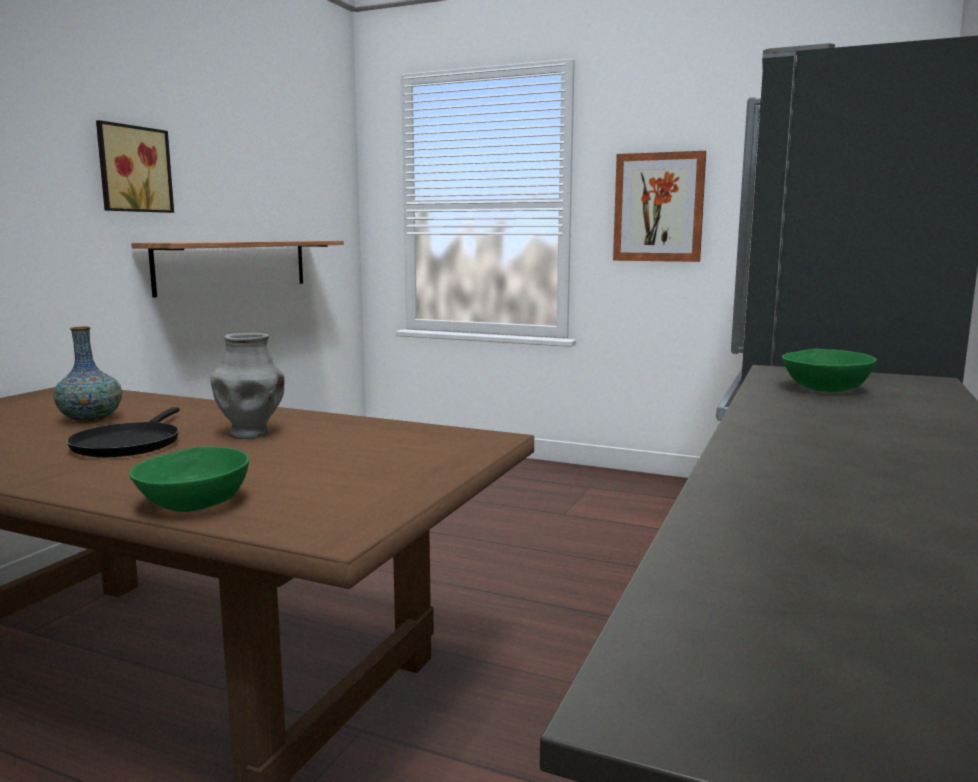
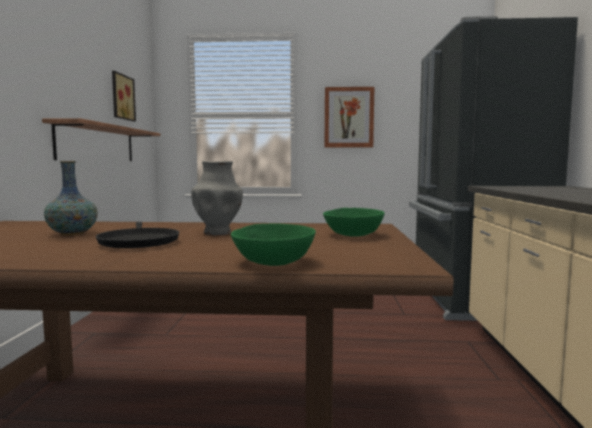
camera: 20 degrees left, 5 degrees down
(132, 169) = (42, 65): picture -> picture (121, 97)
(825, 389) = (535, 189): green bowl -> green bowl (353, 235)

